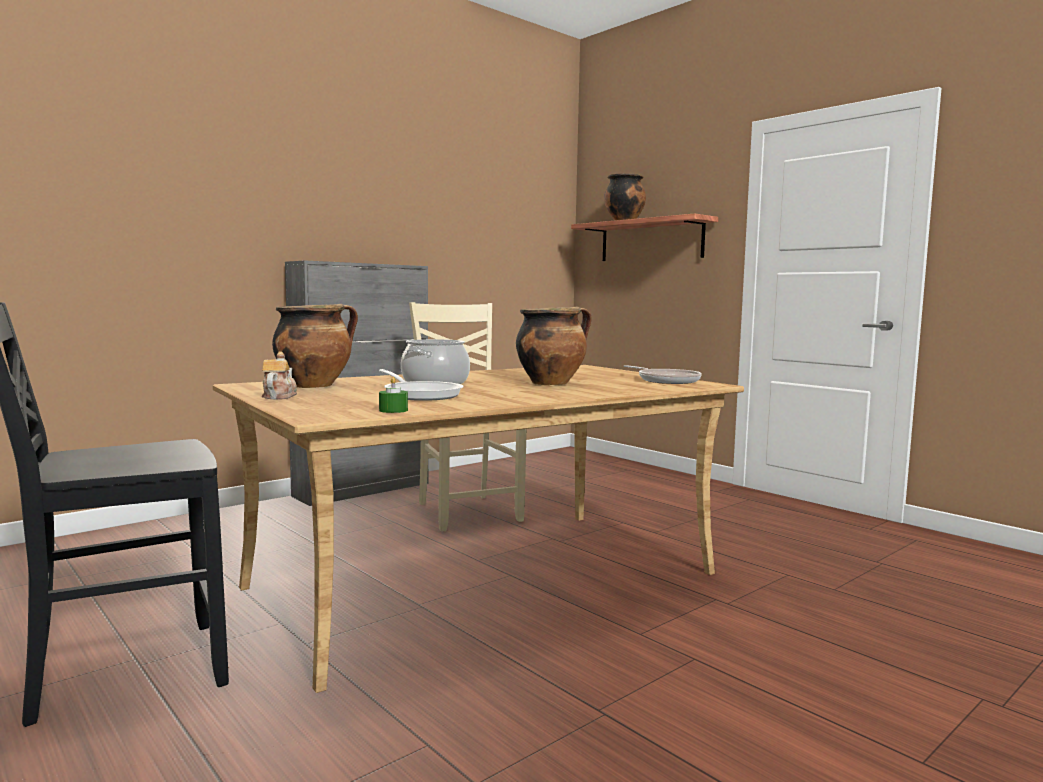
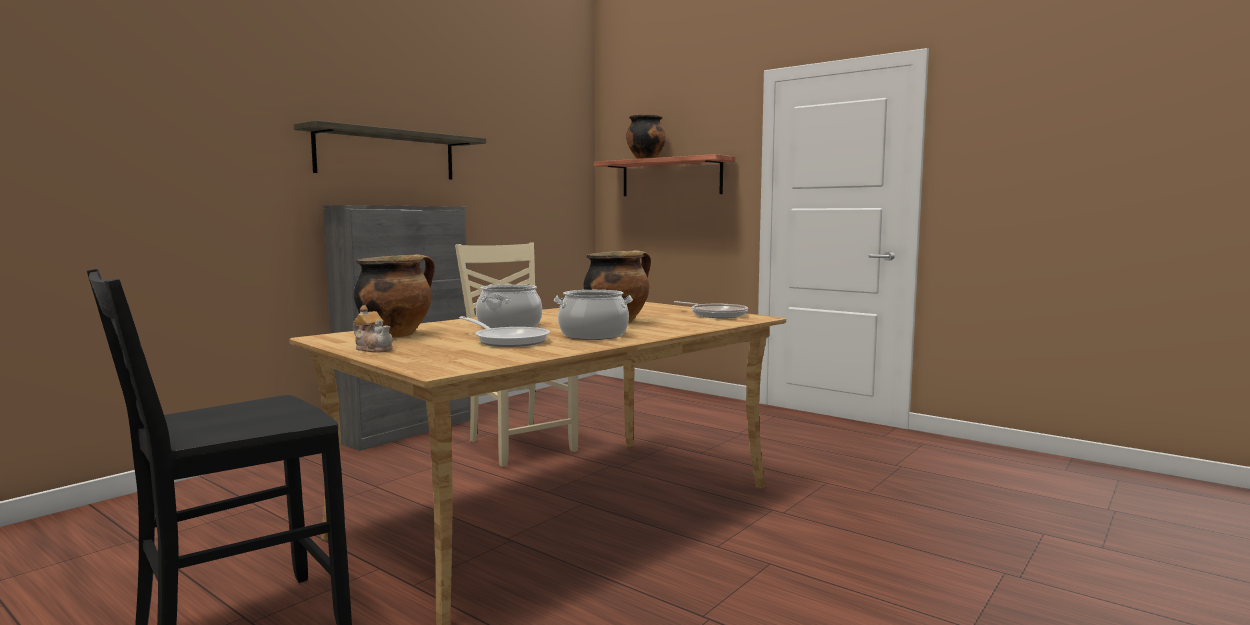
camera: 10 degrees left, 0 degrees up
(279, 396) = (374, 349): teapot -> teapot turned 135 degrees clockwise
(352, 213) = (387, 154): none -> shelf
(393, 410) = (500, 359): green candle -> none
(514, 393) = (593, 335): none -> cooking pot

